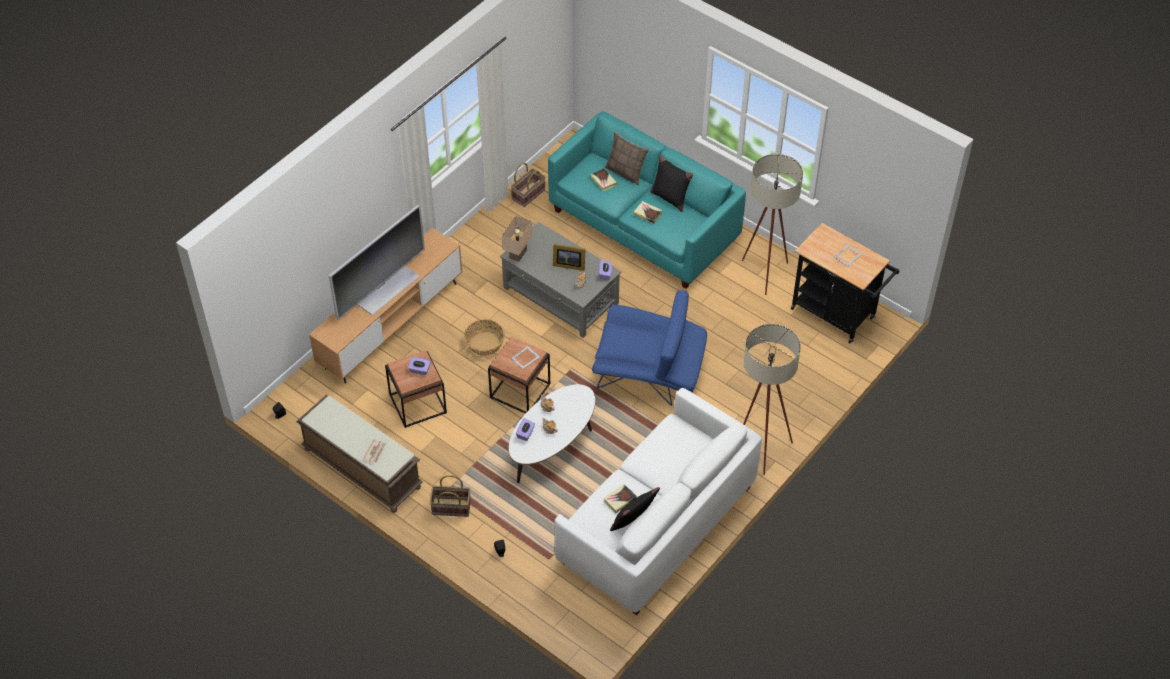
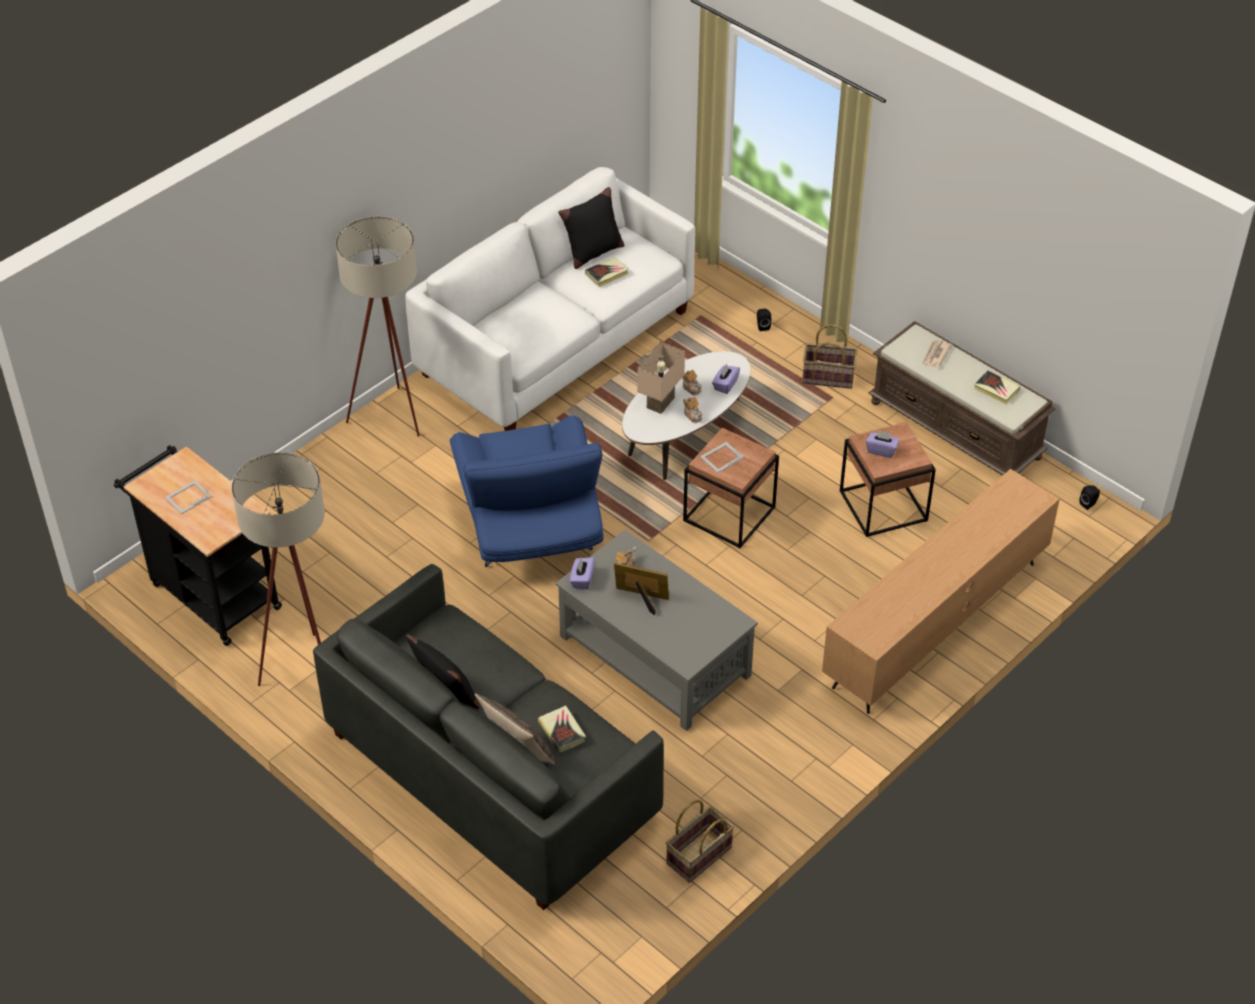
camera: 175 degrees left, 5 degrees down
(387, 290) = (943, 558): television -> none
(484, 343) = (783, 586): basket -> none
(517, 253) = (727, 624): beige table lamp -> beige table lamp (661, 403)
(644, 225) = (490, 775): turquoise sofa -> grey sofa
(647, 214) = (492, 664): book -> book (996, 390)
(649, 373) = (530, 526): blue armchair -> blue armchair turned 120 degrees counterclockwise

